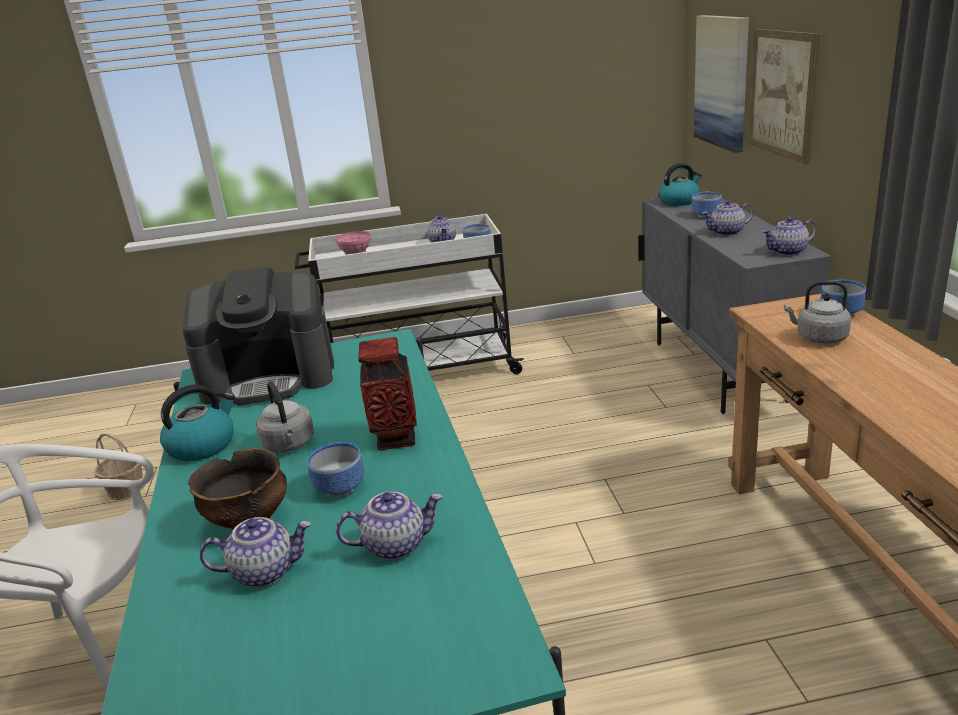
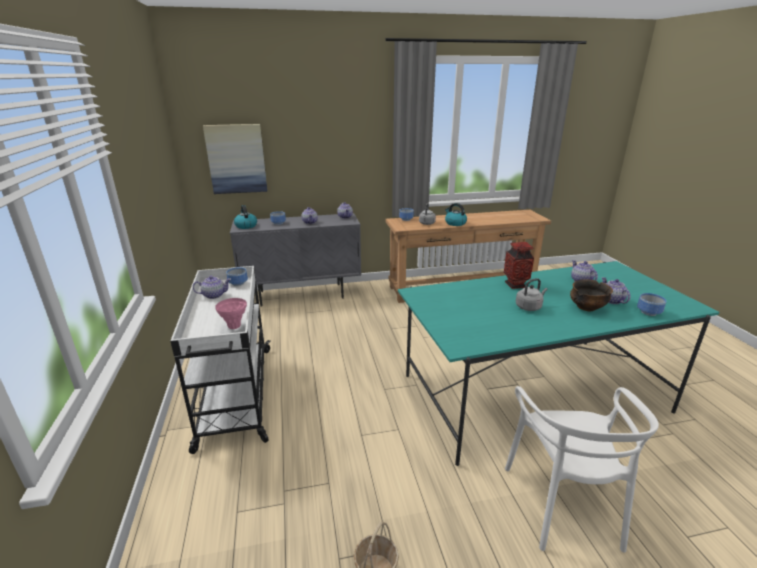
camera: 95 degrees left, 0 degrees up
(202, 445) = (539, 330): kettle -> kettle (455, 223)
(270, 377) = (460, 322): coffee machine -> none
(337, 488) = (556, 293): bowl -> bowl (650, 313)
(782, 93) = (301, 156): picture -> none

